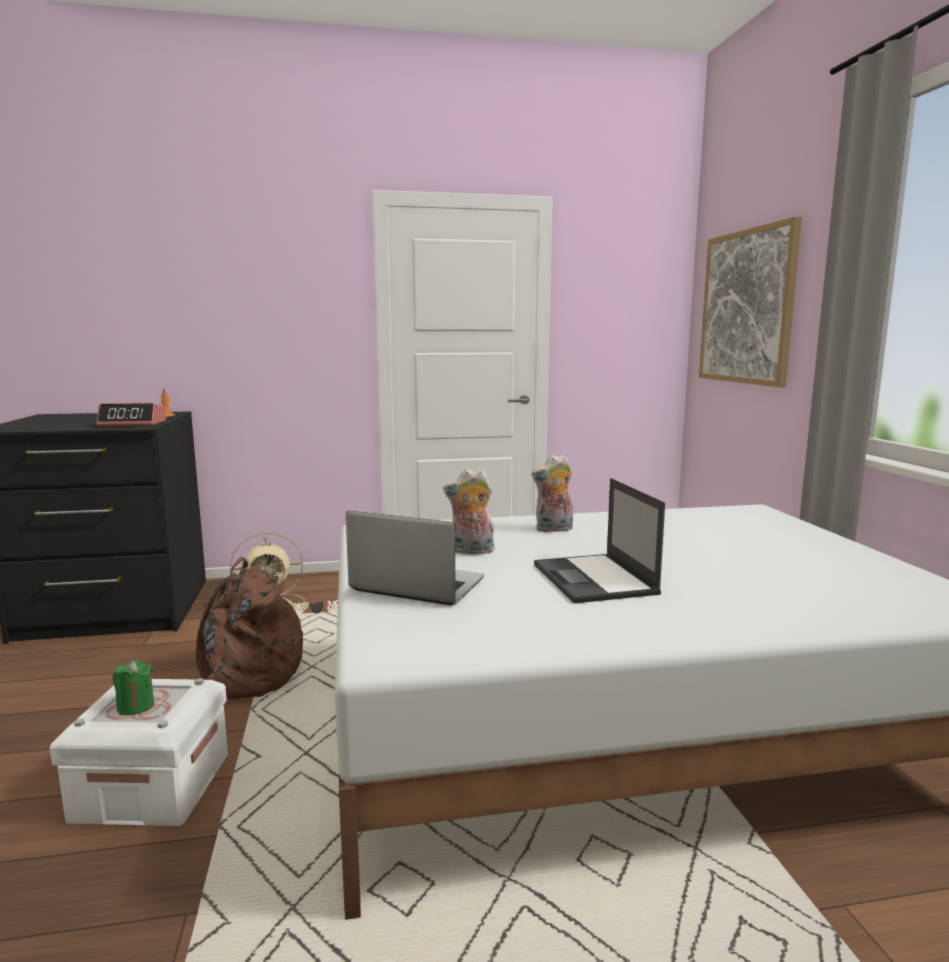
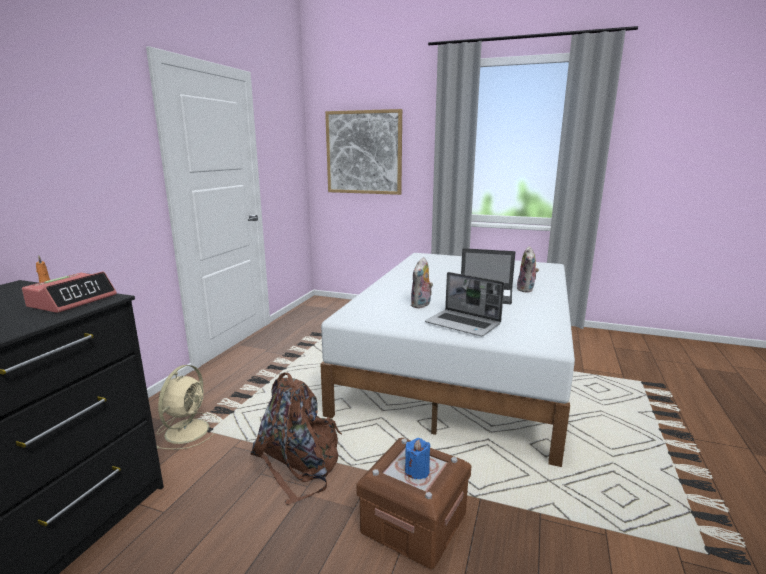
camera: 60 degrees left, 5 degrees up
(135, 706) = (417, 471): green candle -> blue candle
(152, 787) = (414, 522): white storage box -> brown storage box
(415, 586) = (464, 324): laptop -> laptop turned 105 degrees counterclockwise
(554, 529) = (406, 285): plush toy -> plush toy (526, 289)

